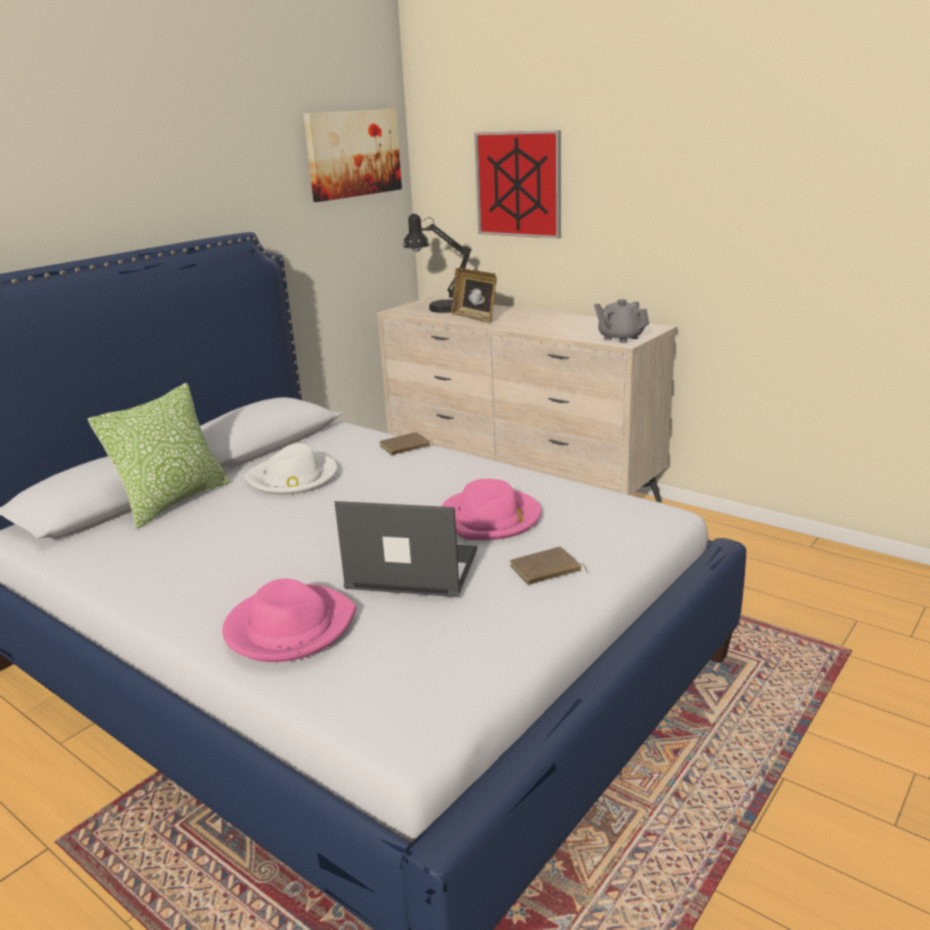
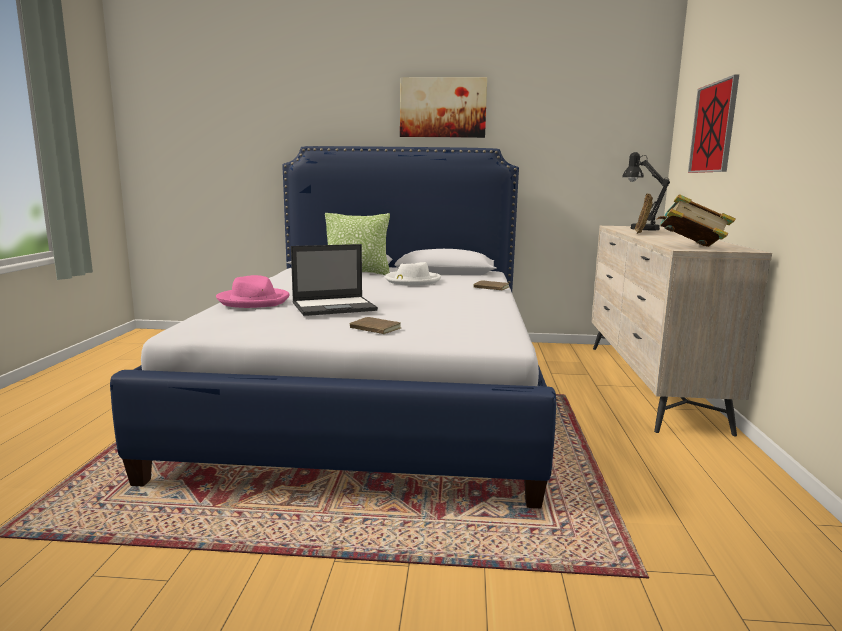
camera: 55 degrees right, 10 degrees down
(353, 154) = (611, 109): picture -> picture (443, 108)
(411, 569) = (335, 306): laptop -> laptop turned 90 degrees clockwise
(491, 519) = (424, 312): pink hat -> none
(620, 338) = (690, 247): grey teapot -> book

